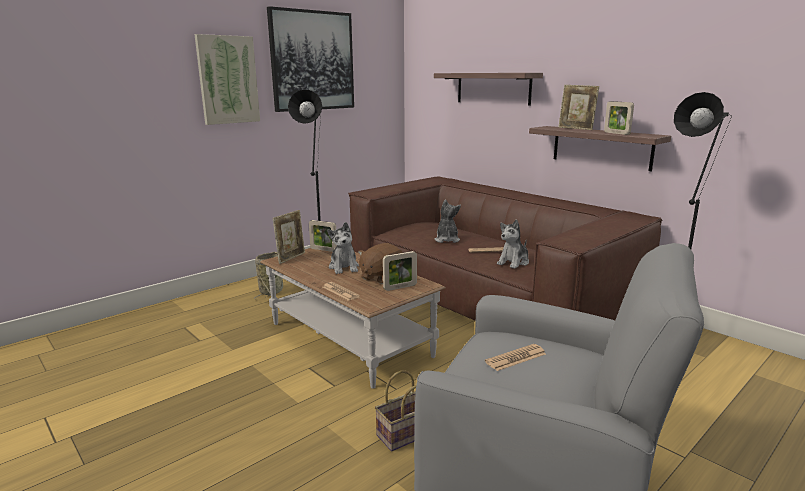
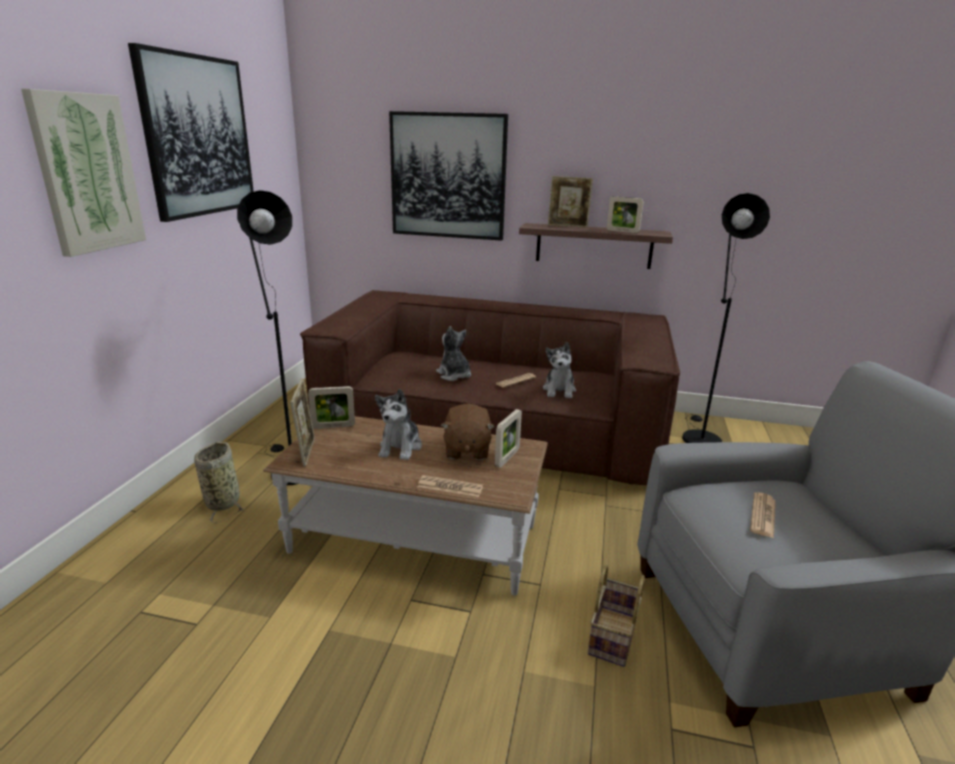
camera: 35 degrees left, 5 degrees up
(344, 267) = (400, 447): plush toy -> plush toy turned 60 degrees clockwise
(493, 88) = (448, 176): shelf -> picture

